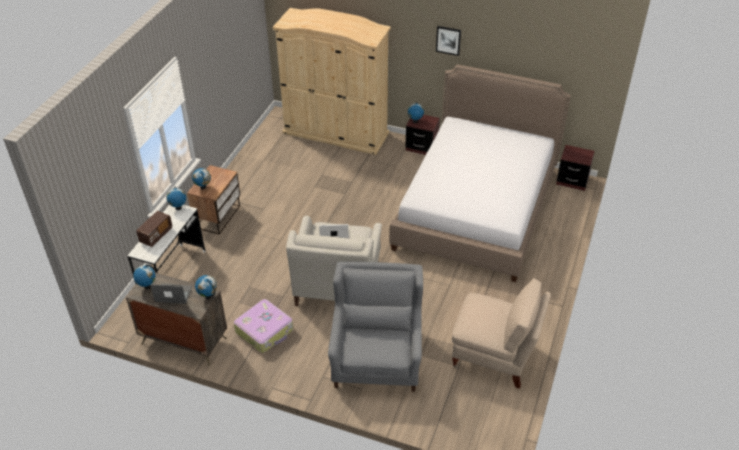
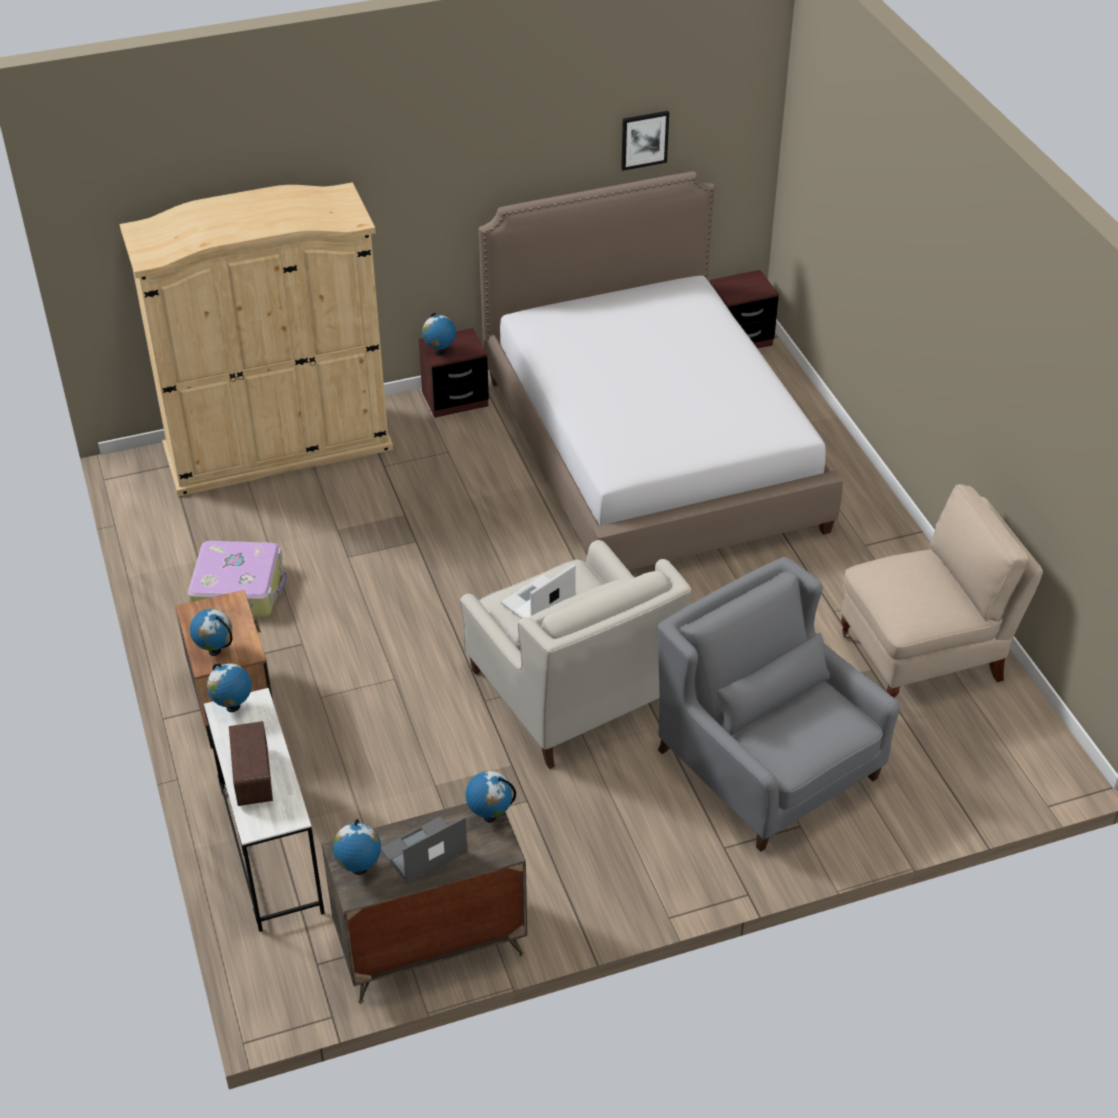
camera: 40 degrees left, 0 degrees up
(265, 331) = (549, 839): suitcase -> suitcase (239, 589)
(448, 40) = (470, 167): picture -> picture (644, 139)

